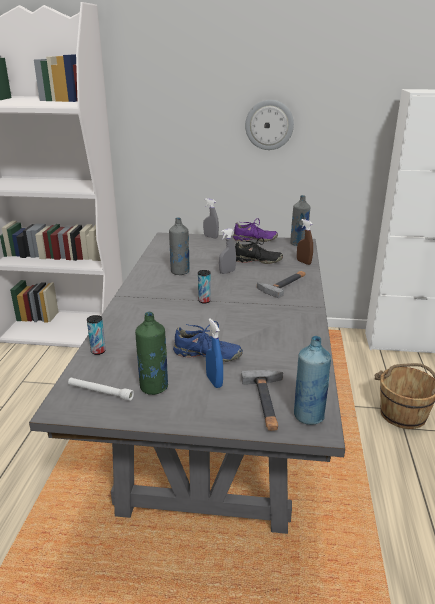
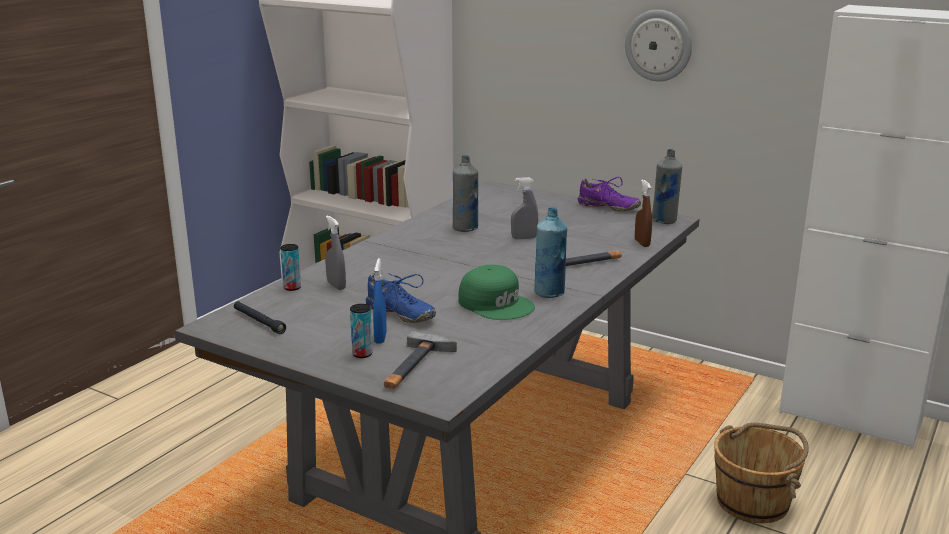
camera: 25 degrees right, 5 degrees down
(100, 392) = (258, 322): white flashlight -> black flashlight
(154, 387) = (314, 329): green bottle -> none
(204, 301) = (459, 263): can -> can (362, 354)
(211, 237) = (552, 195): grey spray bottle -> grey spray bottle (336, 286)
(257, 261) = (579, 232): black shoe -> none
(265, 329) = (496, 303): none -> green cap
(308, 416) = (444, 387): blue bottle -> blue bottle (549, 293)

